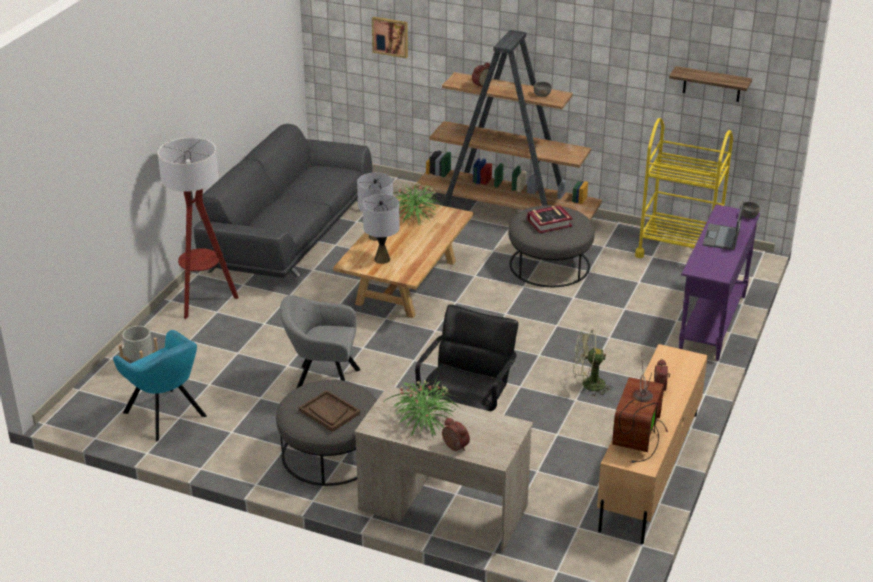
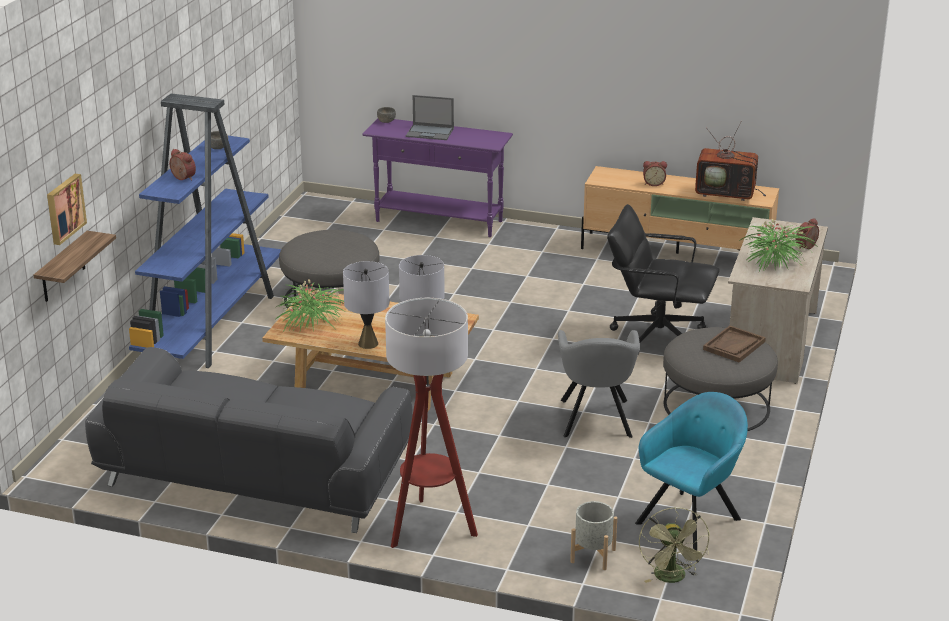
camera: 95 degrees left, 5 degrees down
(507, 215) = (212, 324): brown bookcase -> blue bookcase
(549, 223) = (333, 246): book -> none
(588, 385) = (557, 278): green fan -> green fan (672, 578)
(678, 250) = (300, 232): yellow cart -> none
(712, 84) = (259, 49): shelf -> shelf (63, 268)

